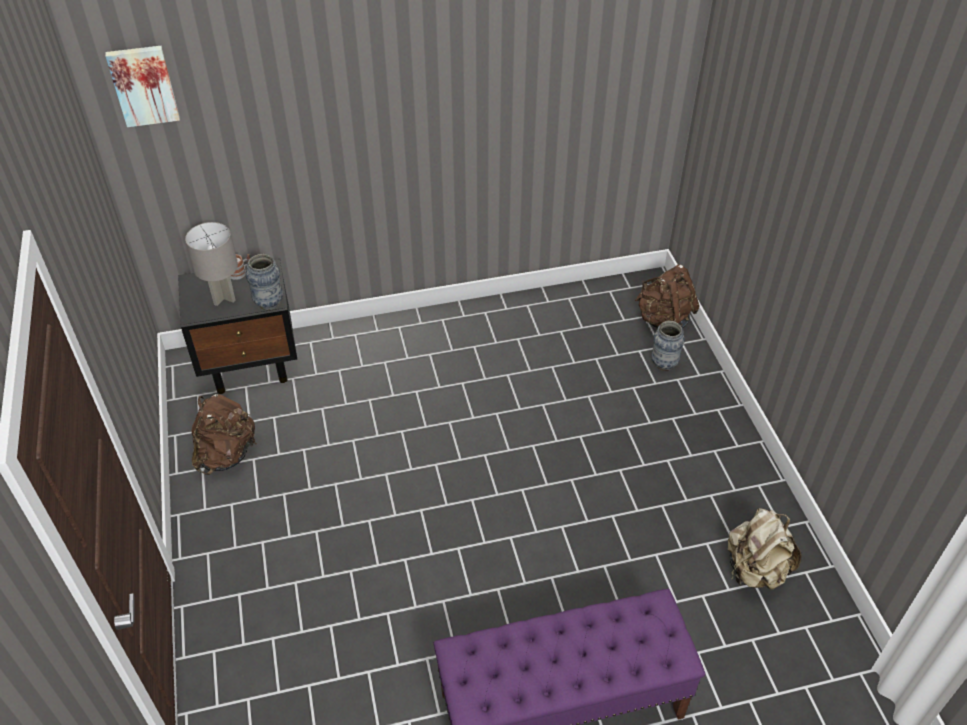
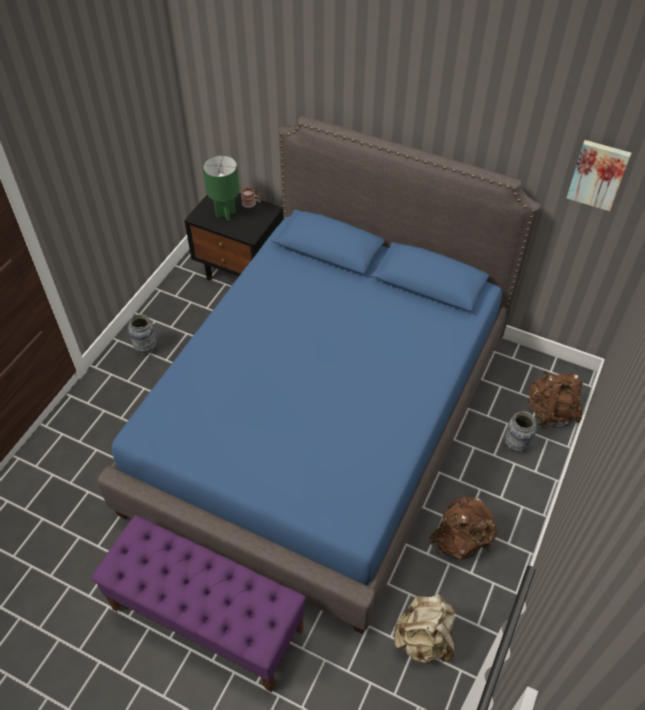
camera: 40 degrees right, 5 degrees up
(143, 85) = (211, 39): picture -> picture (598, 174)
(224, 297) = (226, 214): grey table lamp -> green table lamp
(226, 454) = (175, 320): brown backpack -> brown backpack (460, 541)
(269, 303) = (247, 234): vase -> vase (146, 348)
(483, 453) = (323, 423): none -> blue bed

